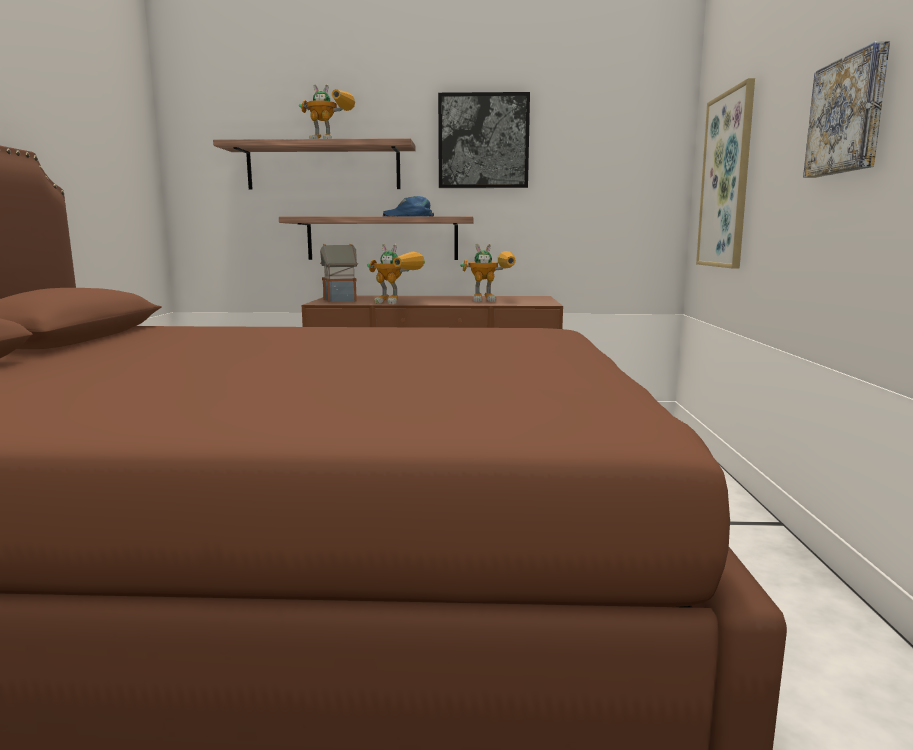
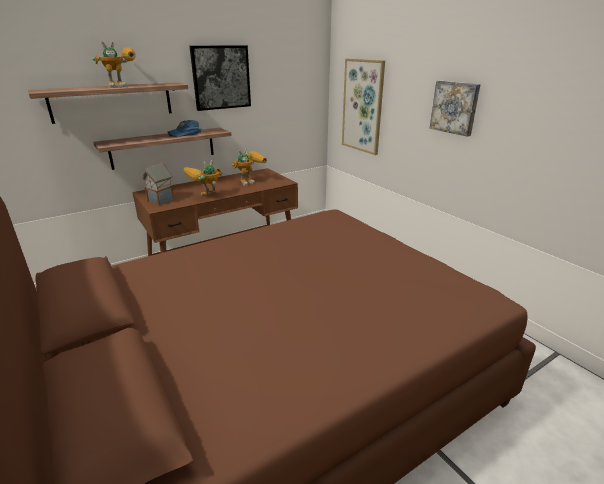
camera: 35 degrees left, 15 degrees up
(398, 303) = (205, 197): toy robot -> toy robot turned 150 degrees clockwise

